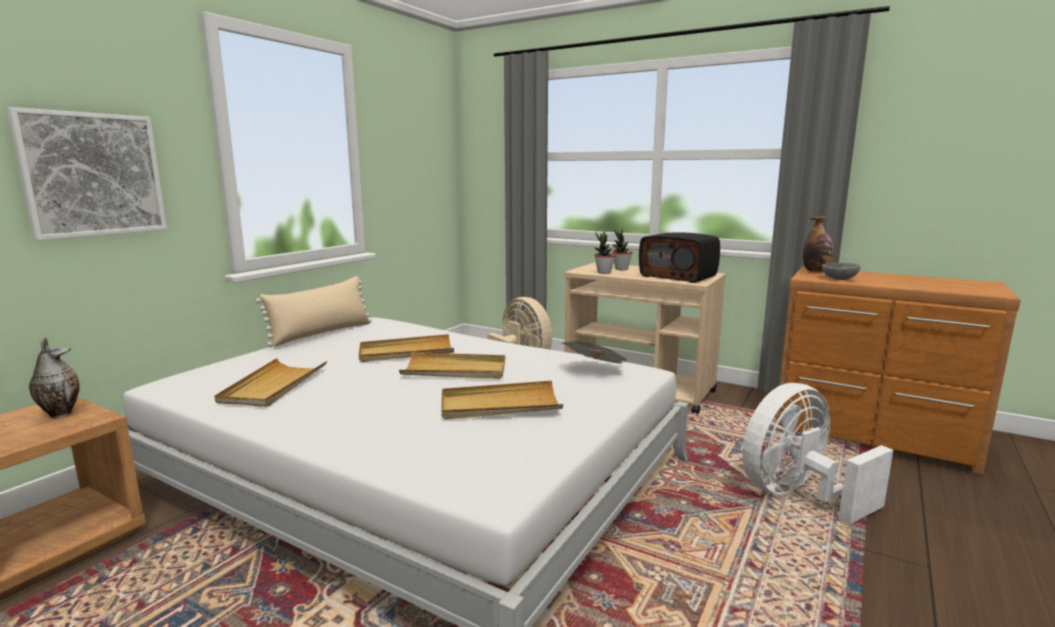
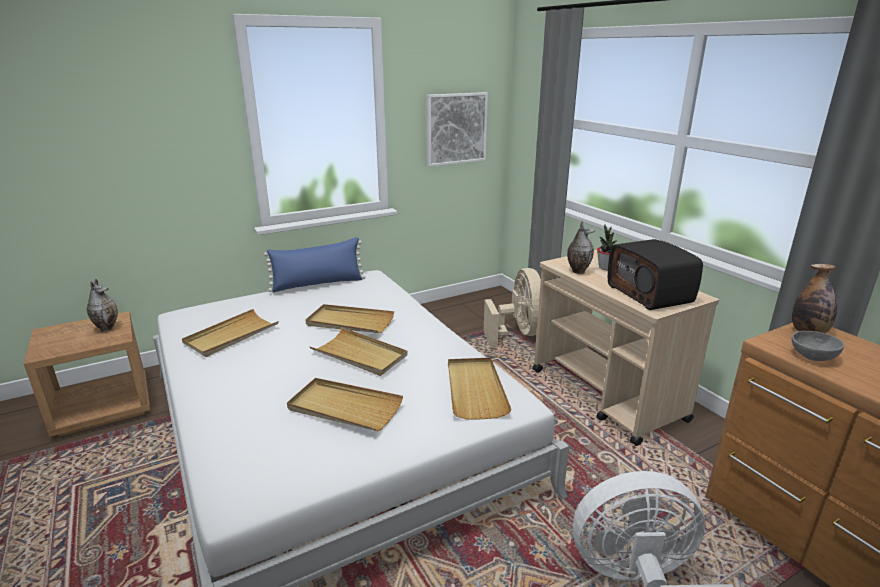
camera: 30 degrees right, 10 degrees up
(93, 174) = (148, 156): picture -> picture (456, 129)
(321, 333) = (318, 284): beige pillow -> blue pillow
(596, 370) = (475, 389): newspaper -> beige tray
(604, 272) = (577, 271): potted plant -> vase

